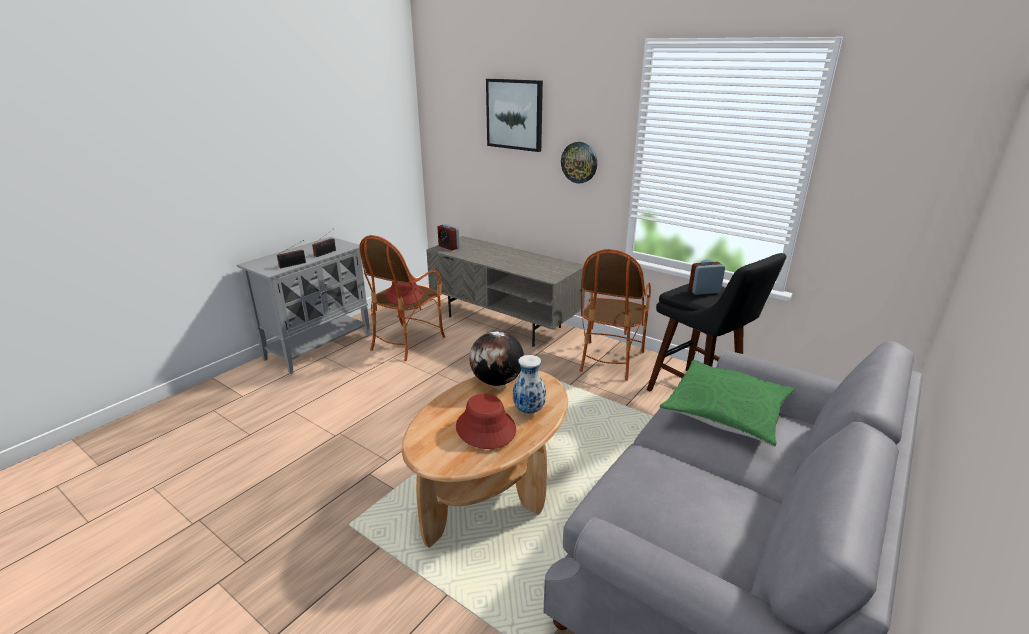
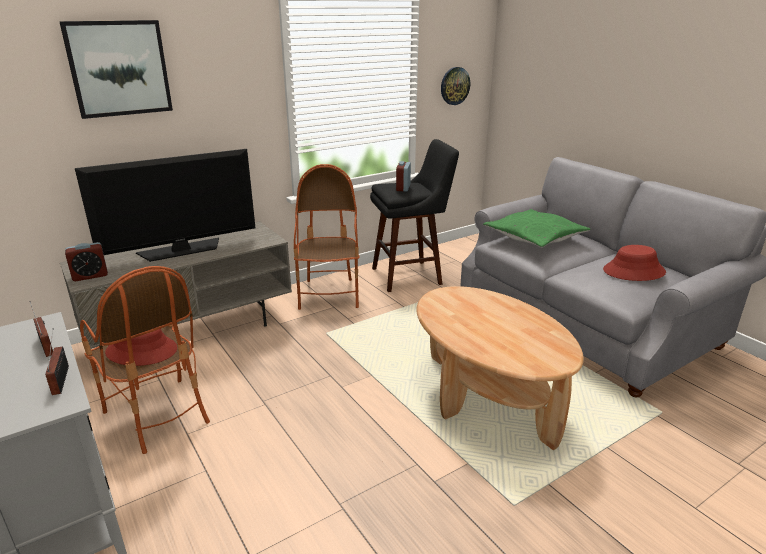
camera: 70 degrees left, 0 degrees up
(485, 428) = (516, 330): red hat -> red hat (633, 271)
(497, 381) = (440, 312): globe -> none
(505, 257) = (181, 250): none -> television
(529, 410) = (494, 306): vase -> none
(579, 162) = (225, 112): wall clock -> wall clock (454, 86)
(609, 360) = (329, 294): armchair -> armchair turned 135 degrees counterclockwise

